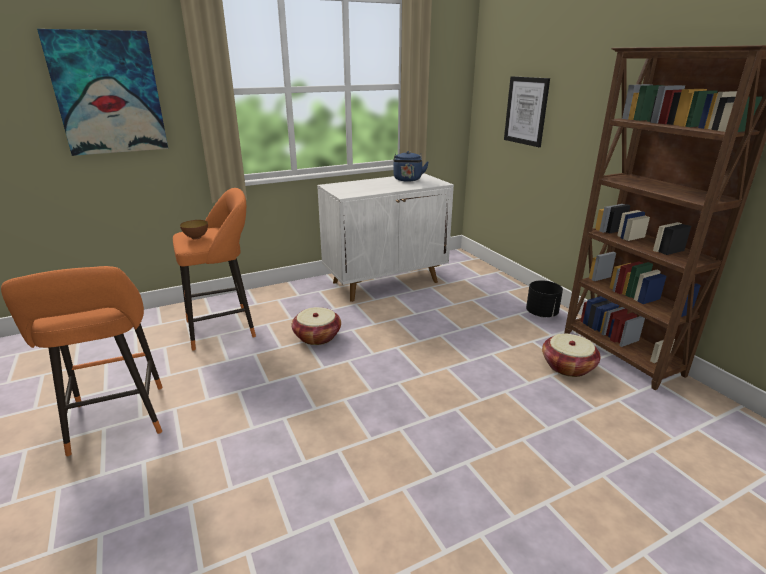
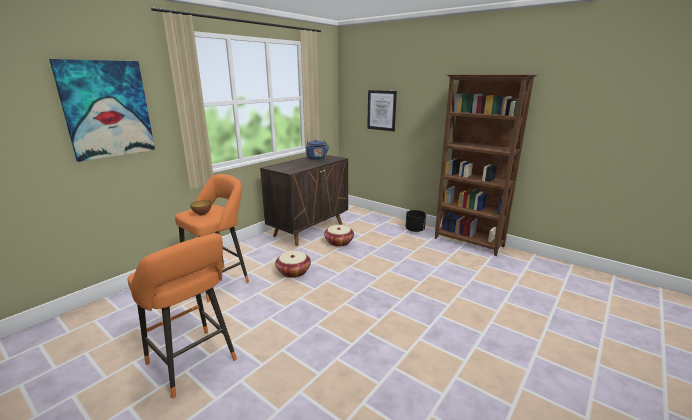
camera: 25 degrees left, 5 degrees down
(386, 282) = (309, 229): white cabinet -> brown cabinet
(568, 366) = (449, 254): basket -> basket (339, 242)

